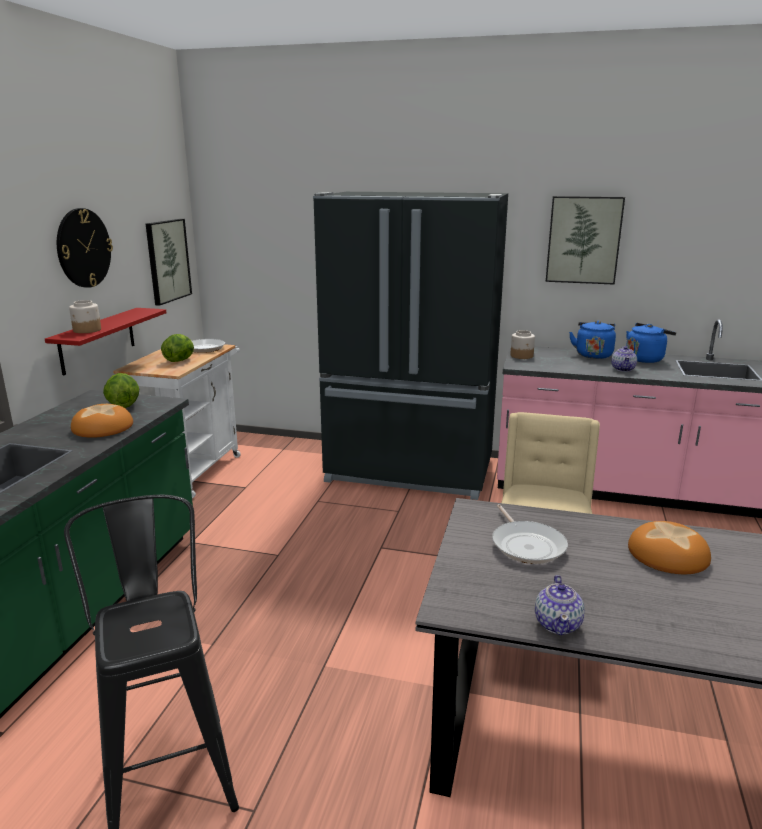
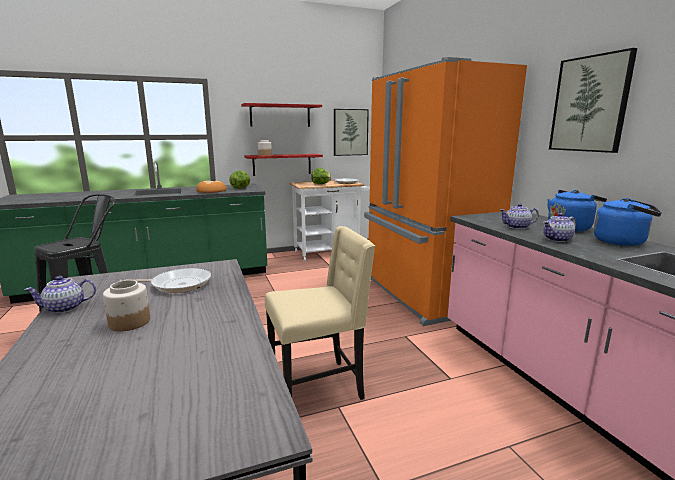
camera: 55 degrees right, 5 degrees down
(83, 248) = (280, 115): wall clock -> red shelf
(410, 471) = (422, 295): black fridge -> orange fridge
(522, 356) = (497, 215): jar -> jar (129, 322)
(526, 545) = (178, 284): frying pan -> frying pan turned 135 degrees counterclockwise
(573, 365) = (517, 227): none -> teapot
(668, 554) = (194, 329): bread -> none

